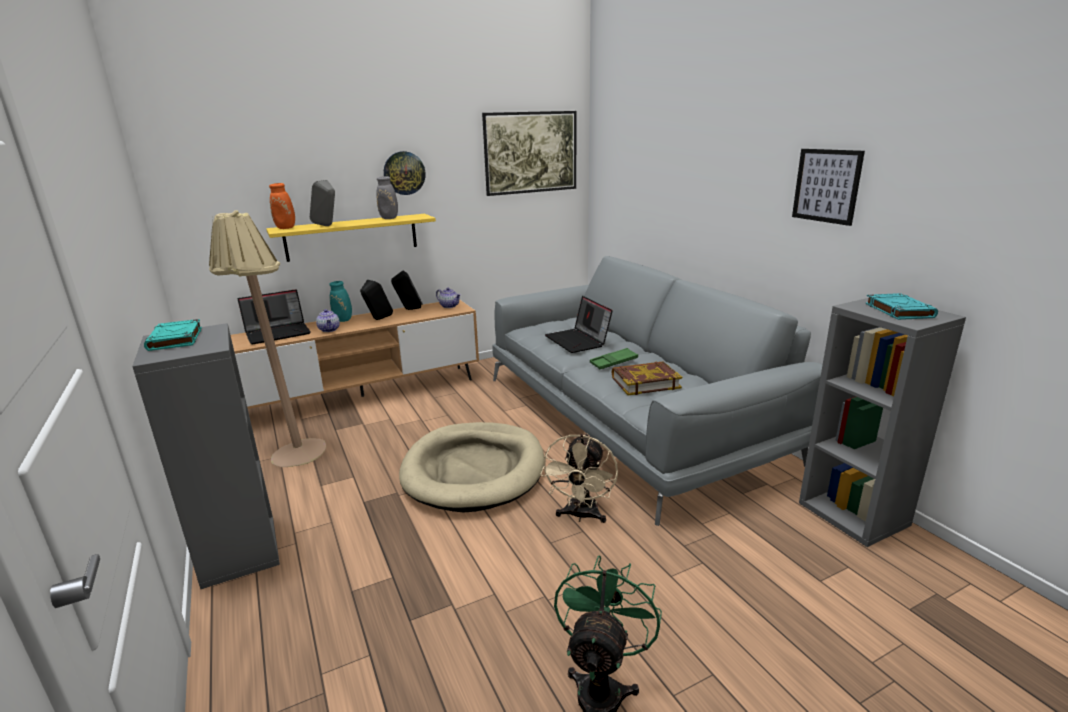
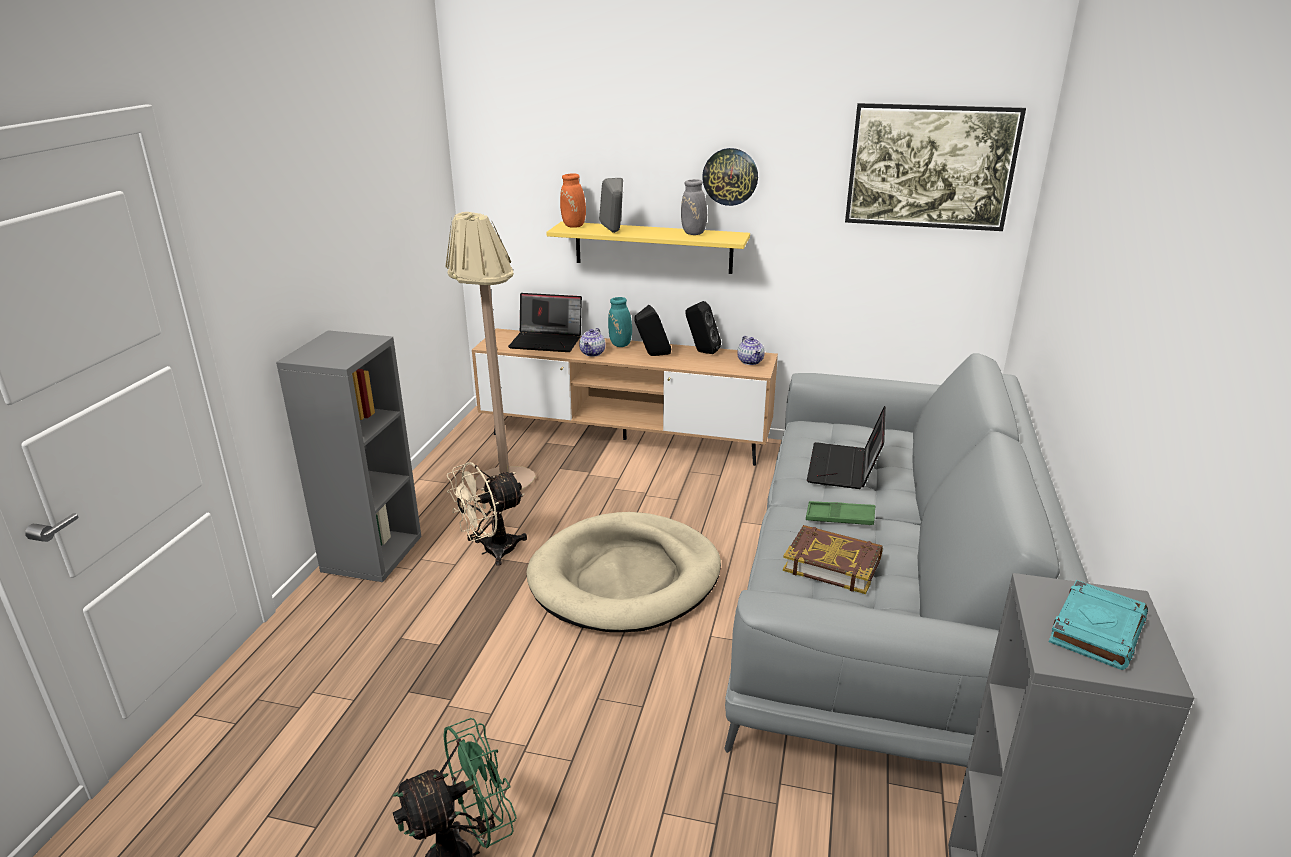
camera: 40 degrees right, 5 degrees up
(175, 339) = (336, 343): turquoise book -> none
(581, 516) = (662, 689): beige fan -> beige fan (491, 551)
(826, 186) = (1165, 365): picture -> none

